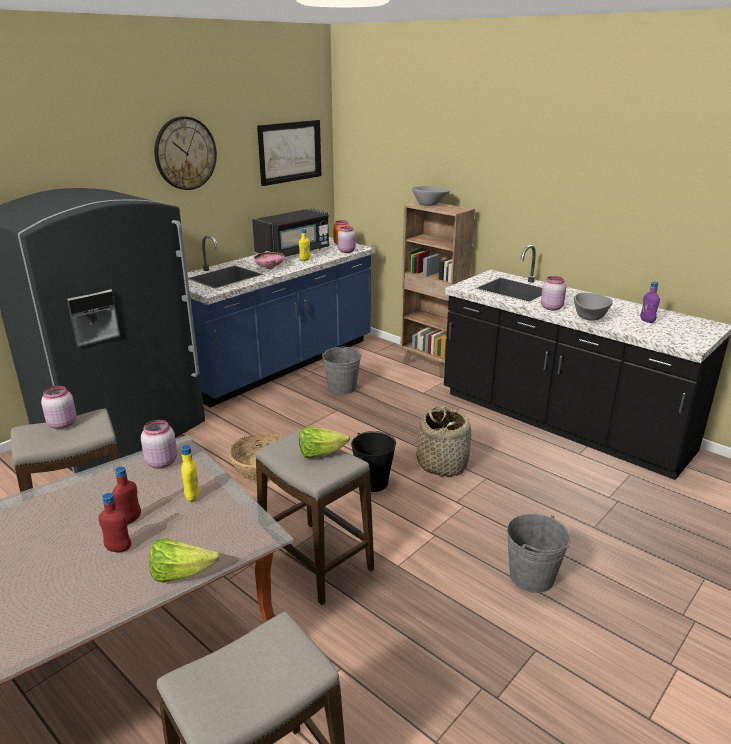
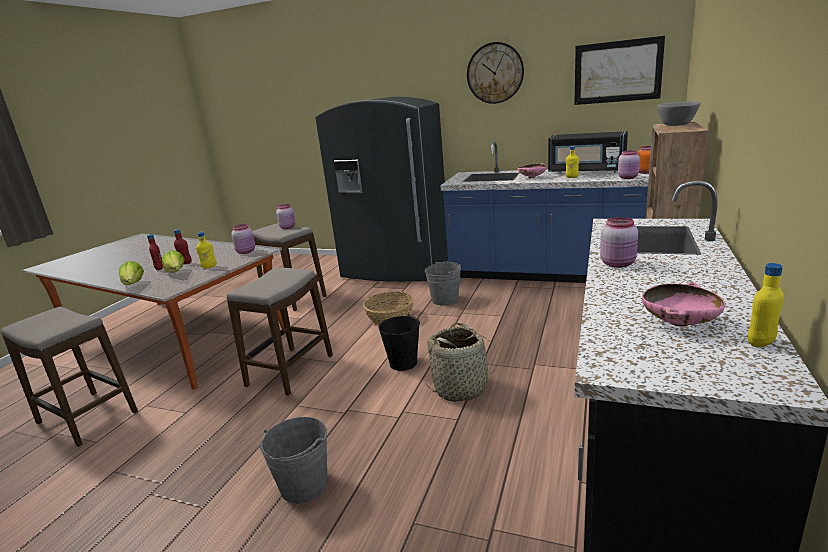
camera: 70 degrees right, 5 degrees down
(320, 454) = (275, 282): lettuce -> lettuce (176, 273)
(342, 387) = (544, 305): grey bucket -> grey bucket (445, 300)
(589, 318) = (613, 287): grey bowl -> none
(647, 321) = (680, 323): purple bottle -> pink bowl
(675, 316) = (761, 343): none -> yellow bottle

